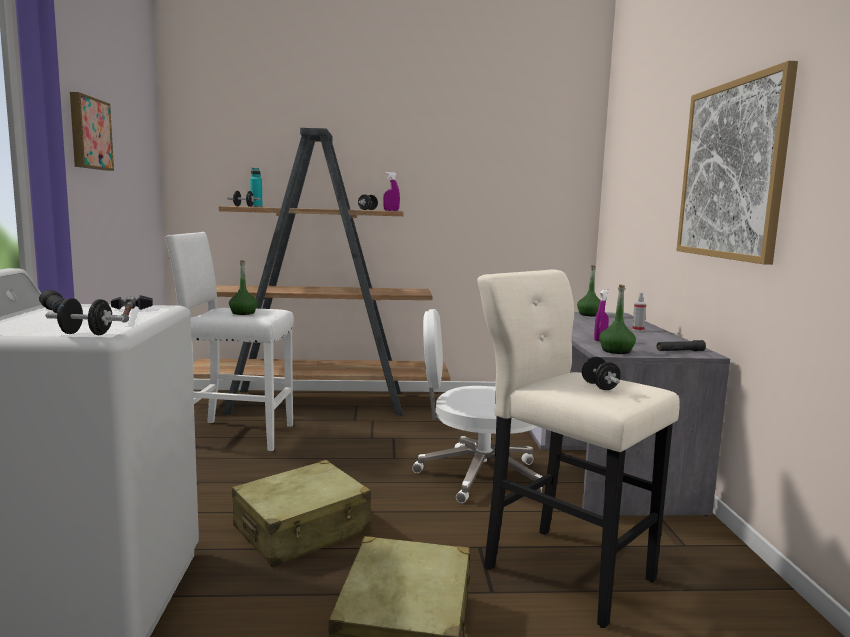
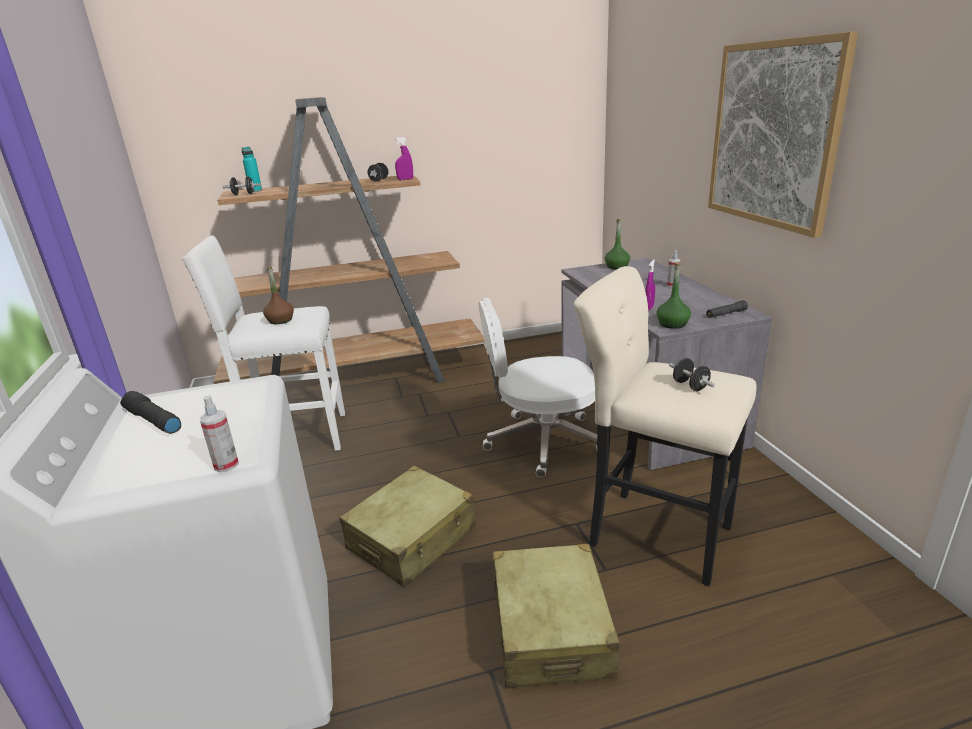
camera: 10 degrees left, 15 degrees up
(86, 334) = (226, 465): black dumbbell -> spray bottle
(88, 133) = (59, 150): picture -> none
(130, 315) = (237, 410): hammer -> none
(243, 313) = (280, 320): green bottle -> brown bottle

